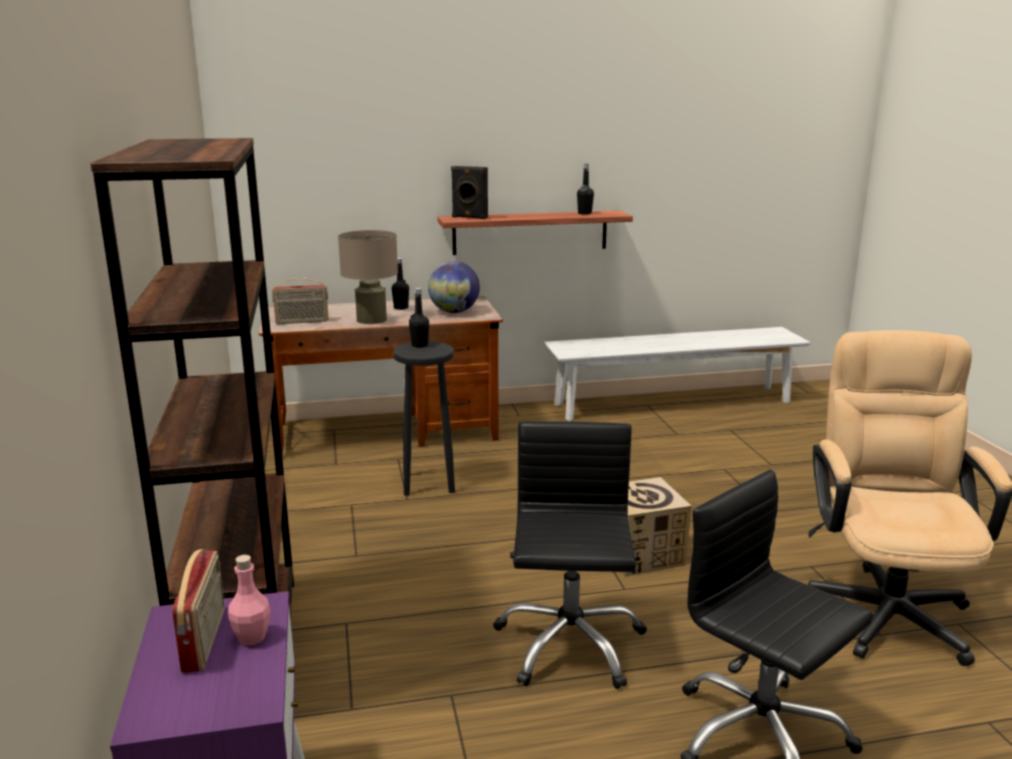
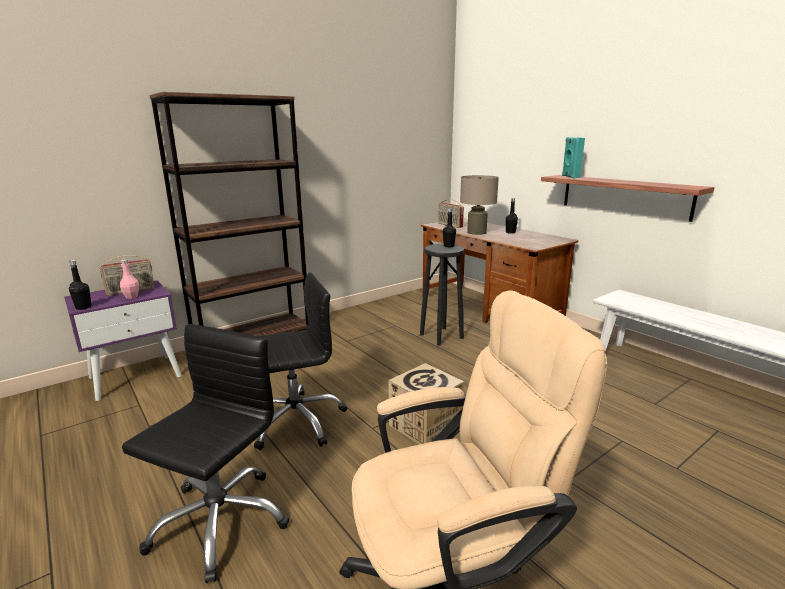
camera: 65 degrees right, 0 degrees up
(454, 312) = (527, 241): globe -> none
(469, 217) = (570, 177): black speaker -> turquoise speaker
(584, 213) = (666, 184): black bottle -> black bottle (83, 307)

